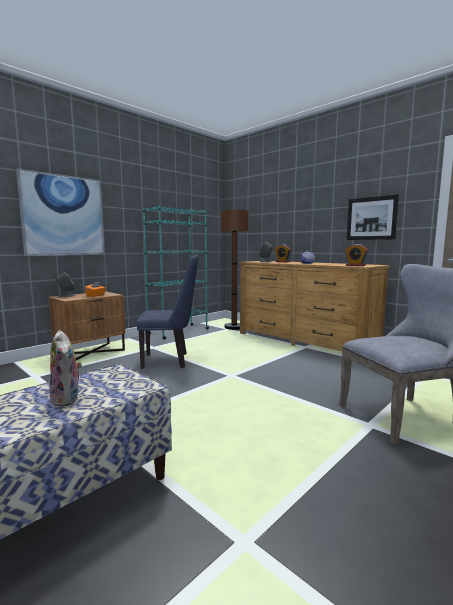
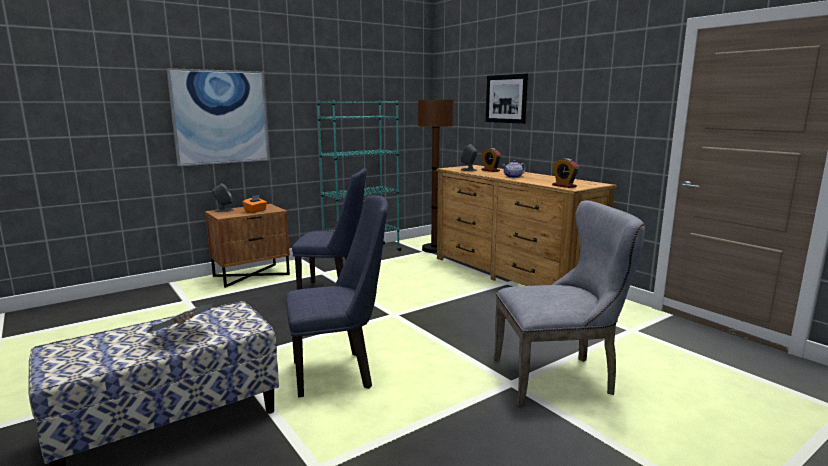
camera: 10 degrees right, 5 degrees up
(67, 399) = (182, 334): plush toy -> newspaper
(211, 429) = (339, 372): none -> blue chair
(371, 218) = (599, 120): picture -> picture (506, 99)

